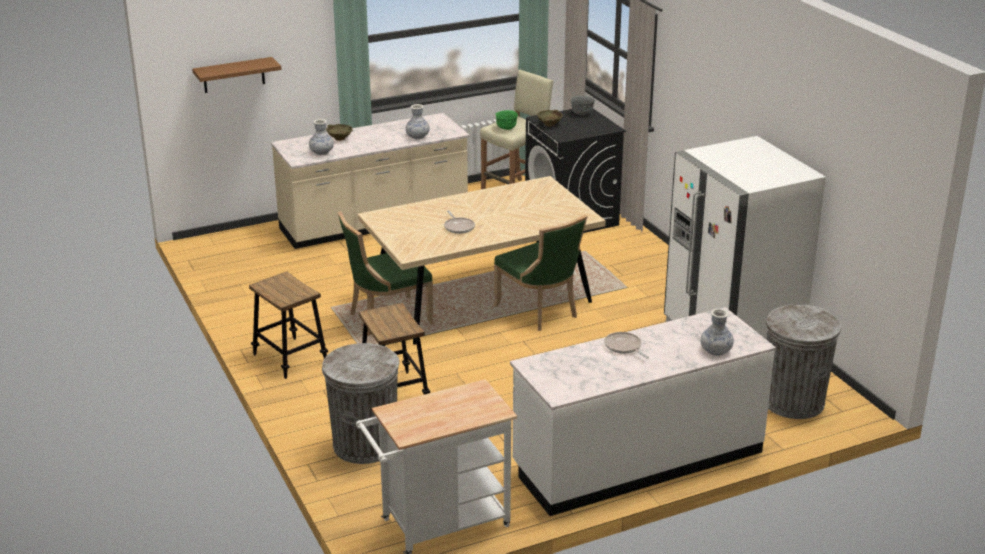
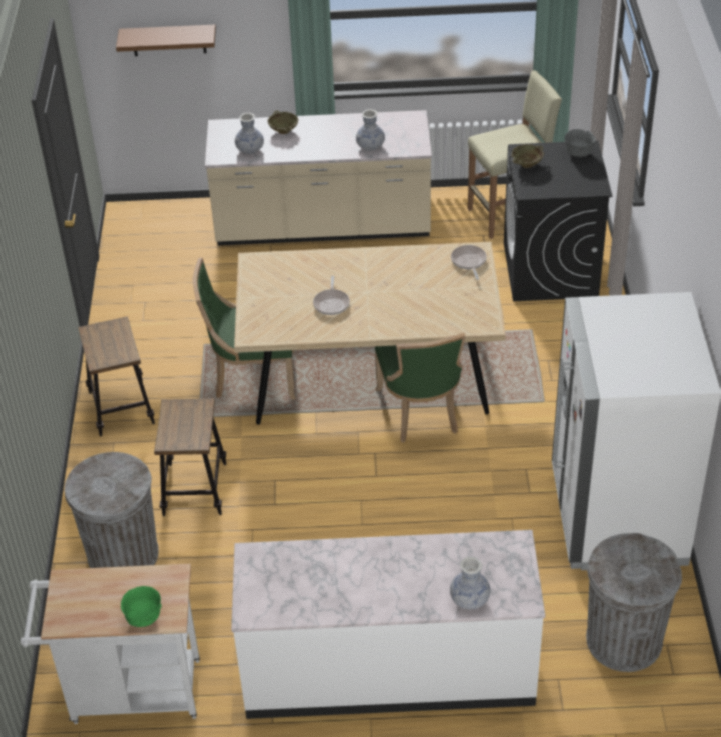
camera: 25 degrees right, 15 degrees up
(506, 128) = (496, 145): green bowl -> green bowl (144, 618)
(624, 347) = (370, 560): frying pan -> frying pan (469, 262)

